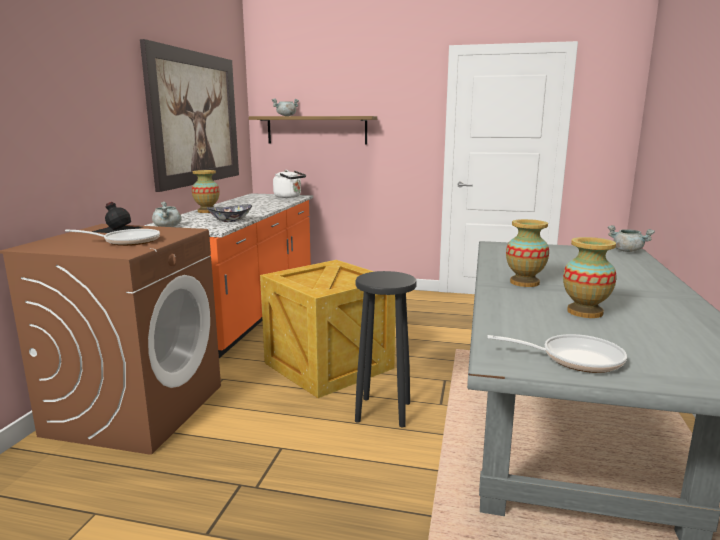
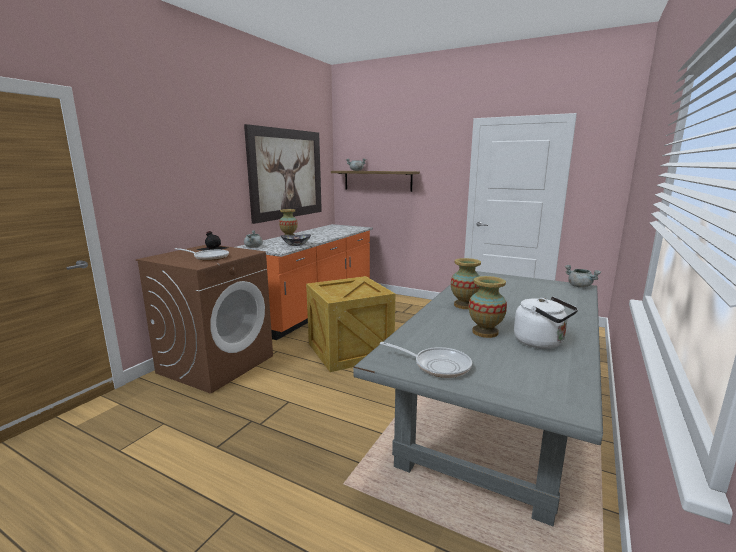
camera: 15 degrees right, 0 degrees up
(289, 197) = (354, 228): white kettle -> white kettle (541, 342)
(383, 411) = (368, 387): black stool -> none

